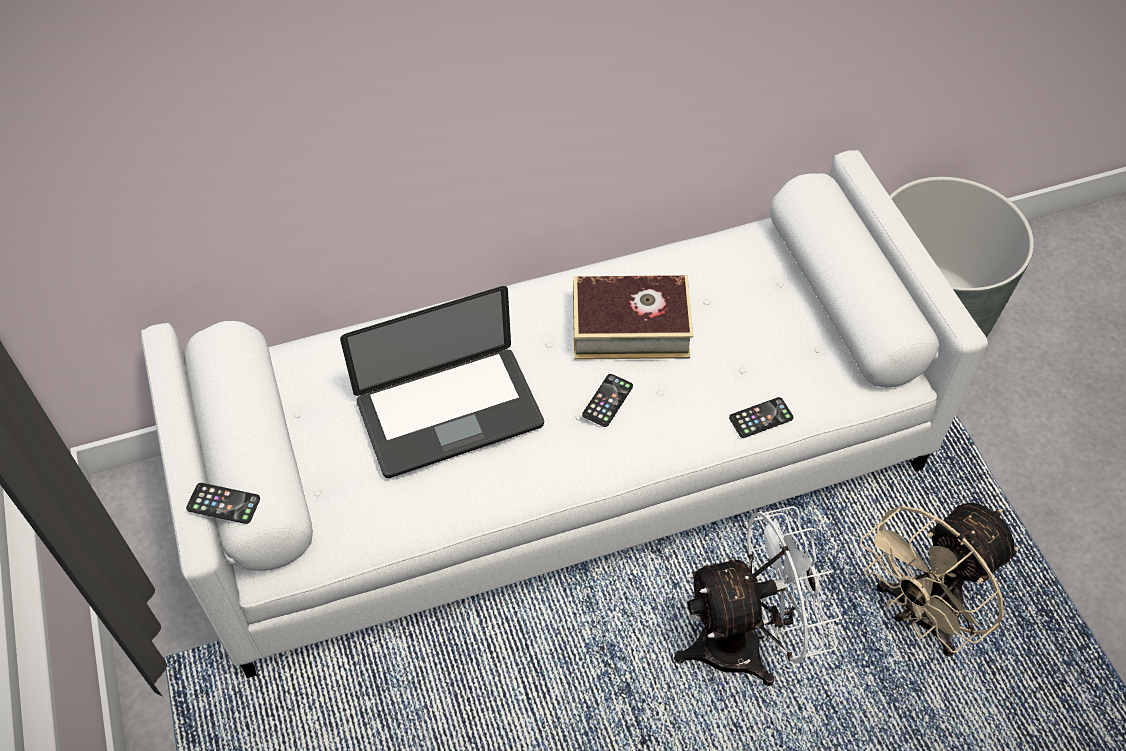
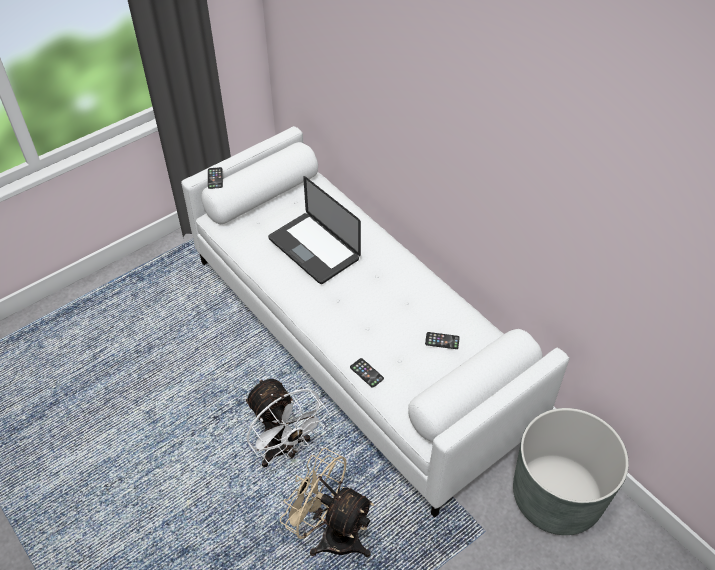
camera: 70 degrees right, 5 degrees down
(607, 400) = (348, 305): phone -> phone (442, 341)
(630, 327) = (399, 302): book -> none

